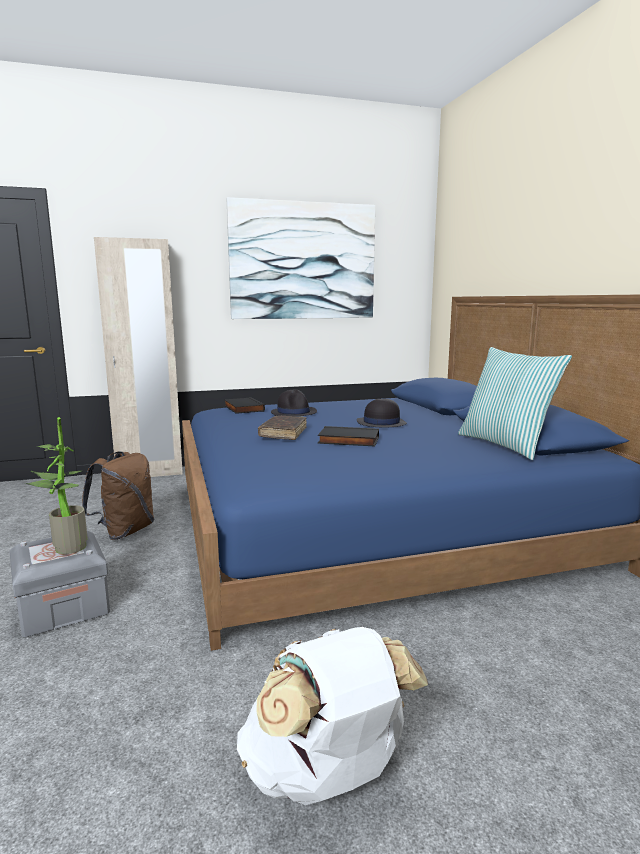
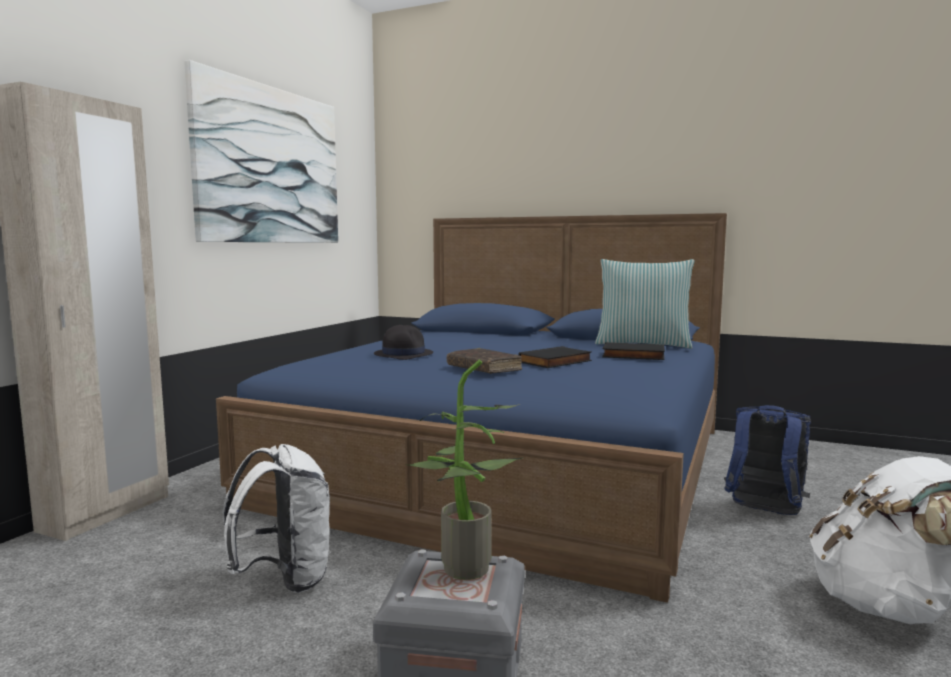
camera: 50 degrees left, 5 degrees down
(124, 531) = (285, 579): brown backpack -> white backpack
(242, 408) = (328, 361): black book -> black book (633, 356)
(381, 423) = (513, 347): black hat -> none
(458, 655) = (763, 512): none -> blue backpack

